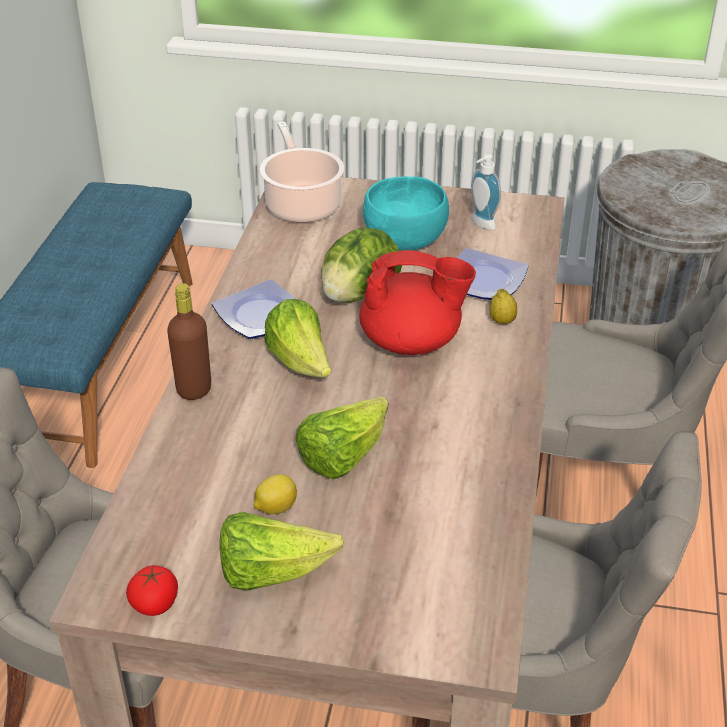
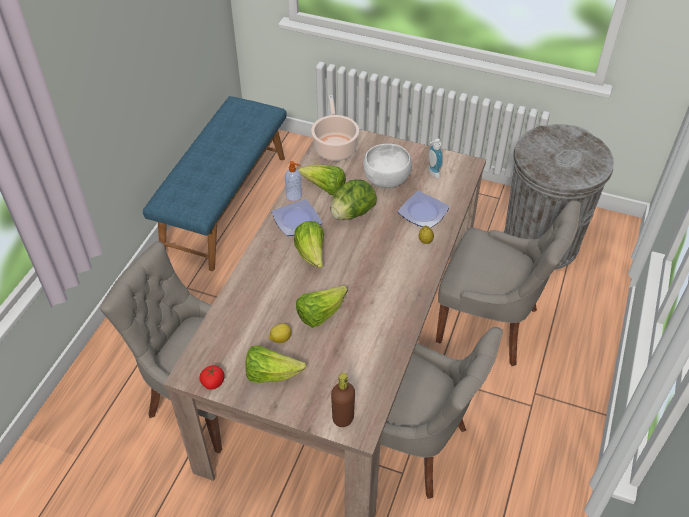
camera: 10 degrees right, 10 degrees up
(194, 389) = (253, 263): brown bottle -> brown bottle (343, 418)
(247, 279) = (294, 195): none -> soap dispenser
(299, 264) = (325, 189): none -> lettuce
(406, 240) = (387, 179): turquoise bowl -> white bowl
(412, 342) = (373, 248): red teapot -> none

